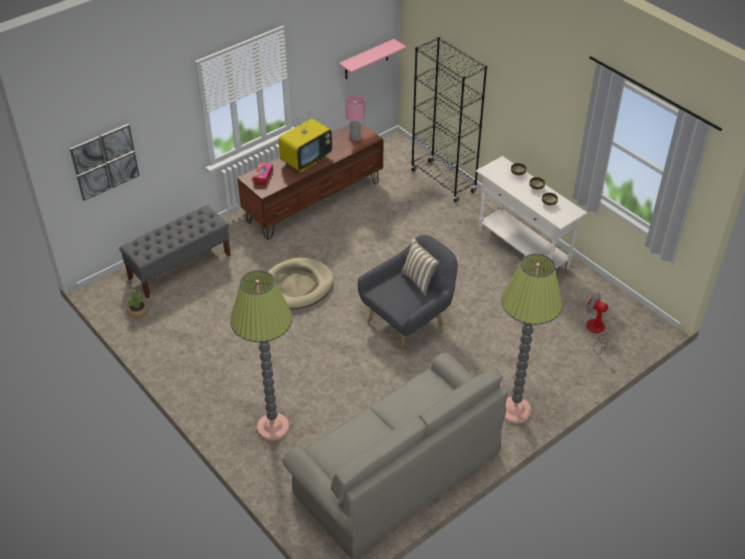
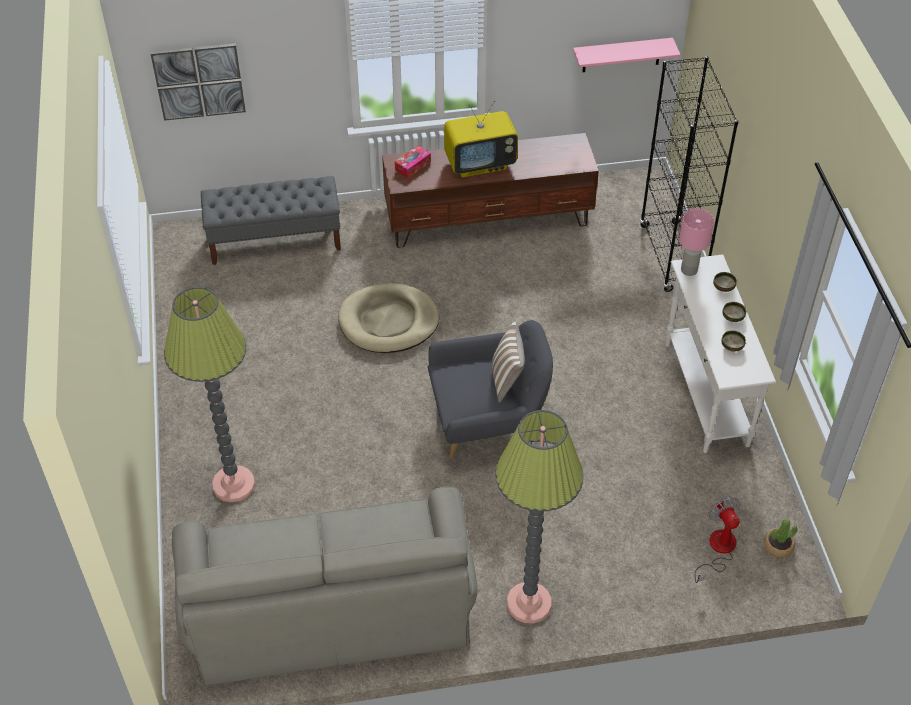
camera: 30 degrees right, 5 degrees up
(138, 311) = (192, 277): potted plant -> potted plant (778, 546)
(355, 138) = (563, 155): pink table lamp -> pink table lamp (688, 270)

